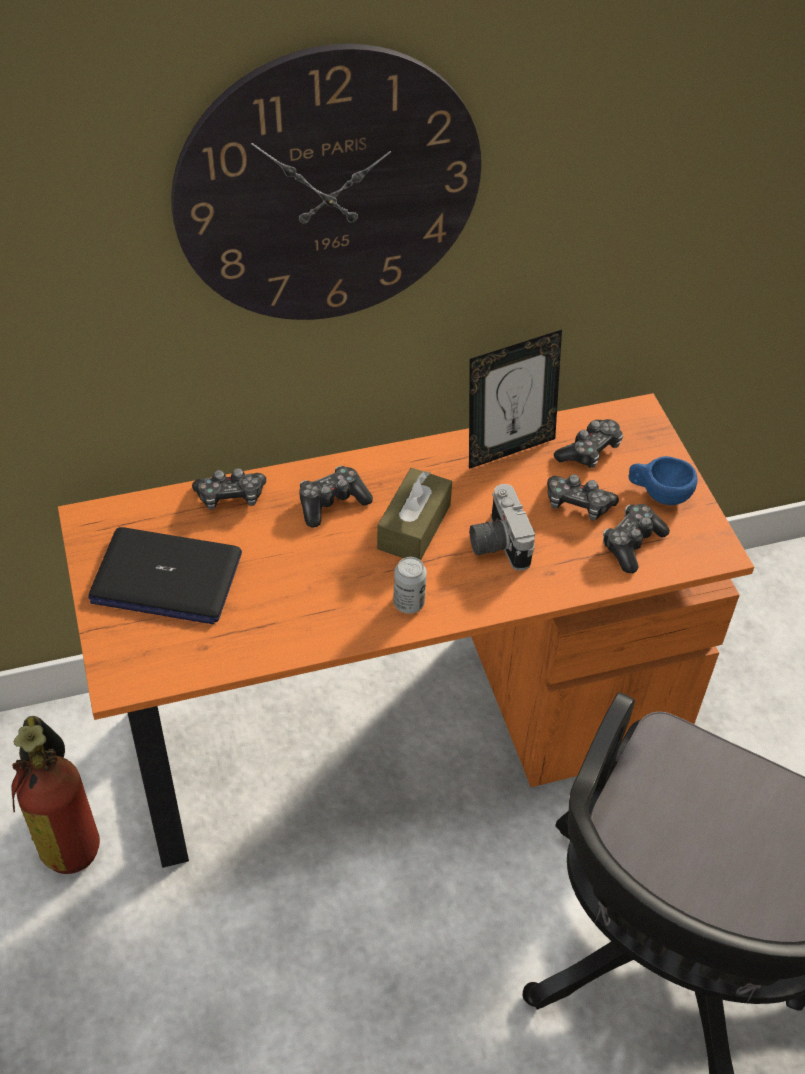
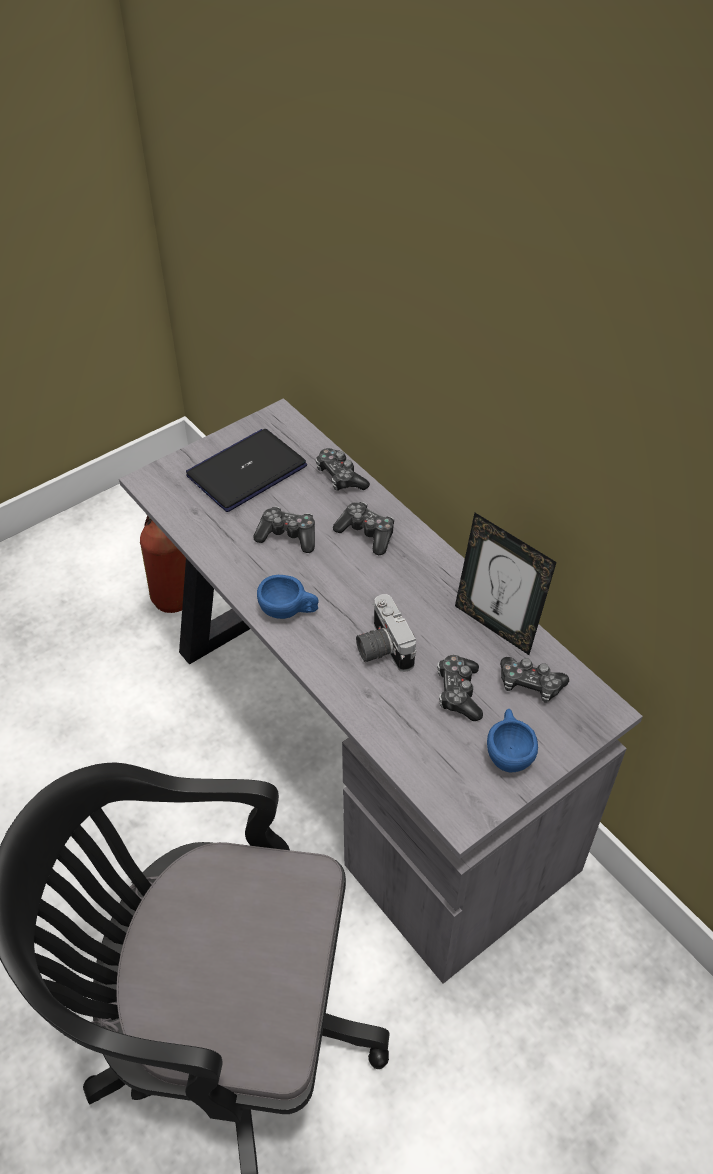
camera: 70 degrees right, 0 degrees up
(165, 578) = (247, 471): laptop -> laptop turned 60 degrees clockwise
(328, 189) = (447, 292): wall clock -> none
(394, 725) = (357, 747): orange desk -> grey desk
(409, 603) = (288, 610): can -> blue cup
(414, 527) = (369, 590): brown tissue box -> none
(496, 543) = (381, 648): camera -> camera turned 75 degrees counterclockwise
(632, 543) = (434, 745): game controller -> game controller (288, 536)

